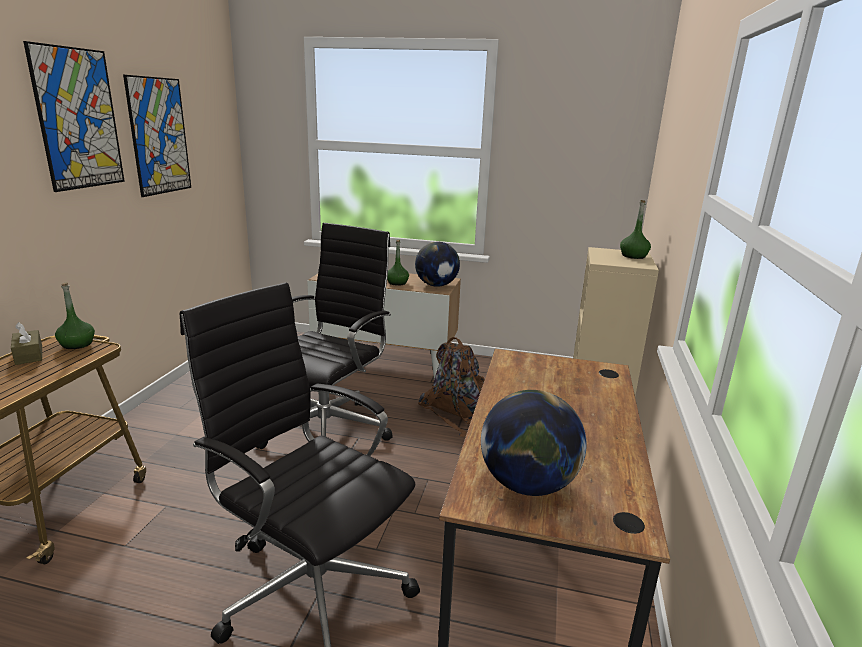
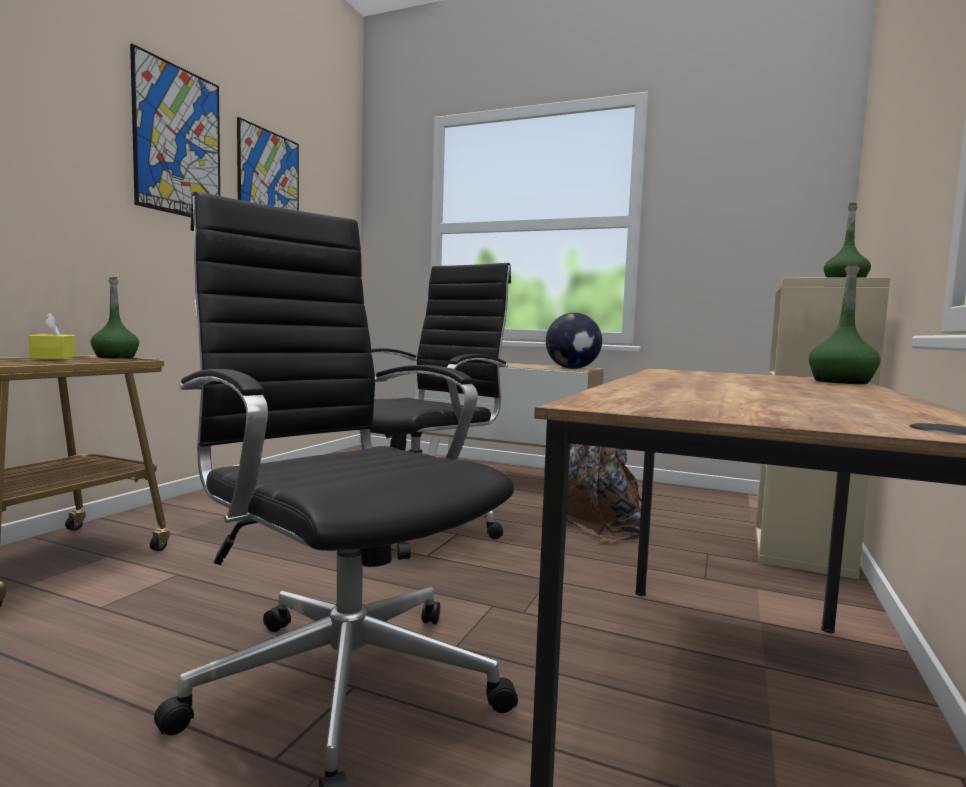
camera: 10 degrees right, 15 degrees down
(29, 355) = (54, 357): brown tissue box -> yellow tissue box
(397, 283) = (523, 366): green bottle -> green bottle (841, 382)
(527, 484) = (711, 403): globe -> none

